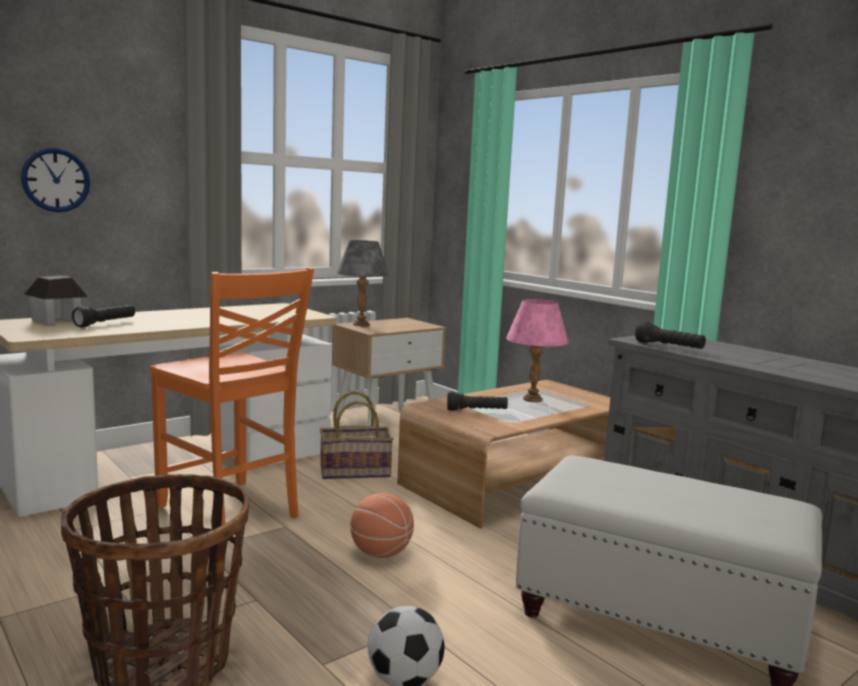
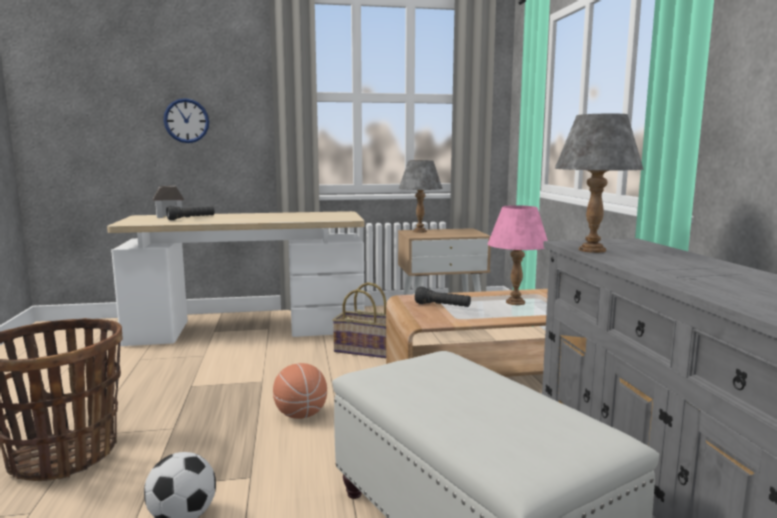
camera: 30 degrees right, 0 degrees up
(230, 512) = (240, 364): orange chair -> none
(669, 347) = (592, 250): black flashlight -> grey table lamp

